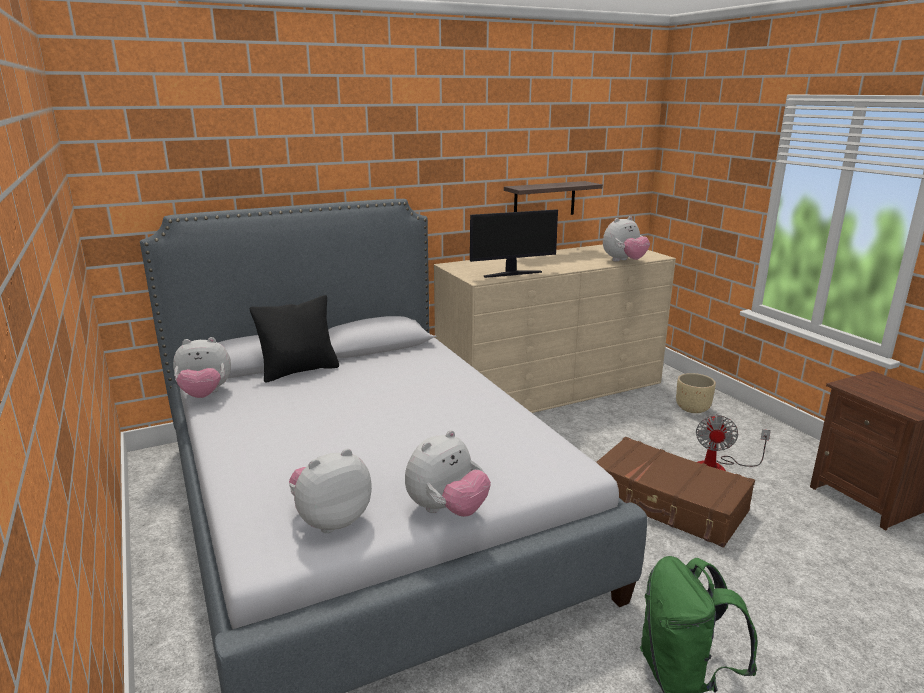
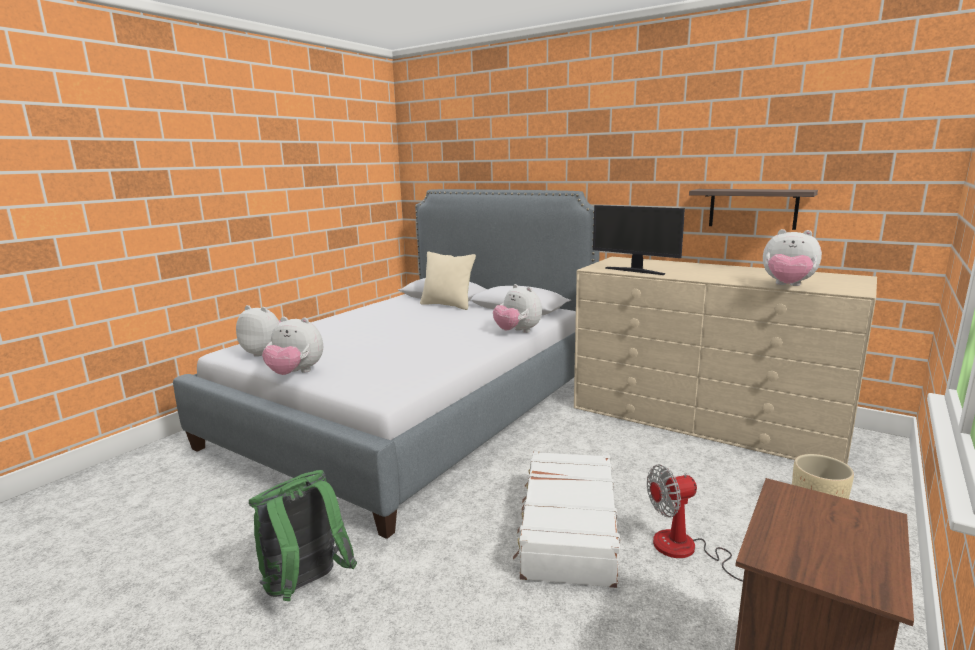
camera: 60 degrees right, 5 degrees down
(205, 395) = (389, 300): plush toy -> plush toy (517, 332)
(299, 371) = (447, 305): black pillow -> beige pillow
(667, 503) = (567, 529): brown suitcase -> white suitcase

